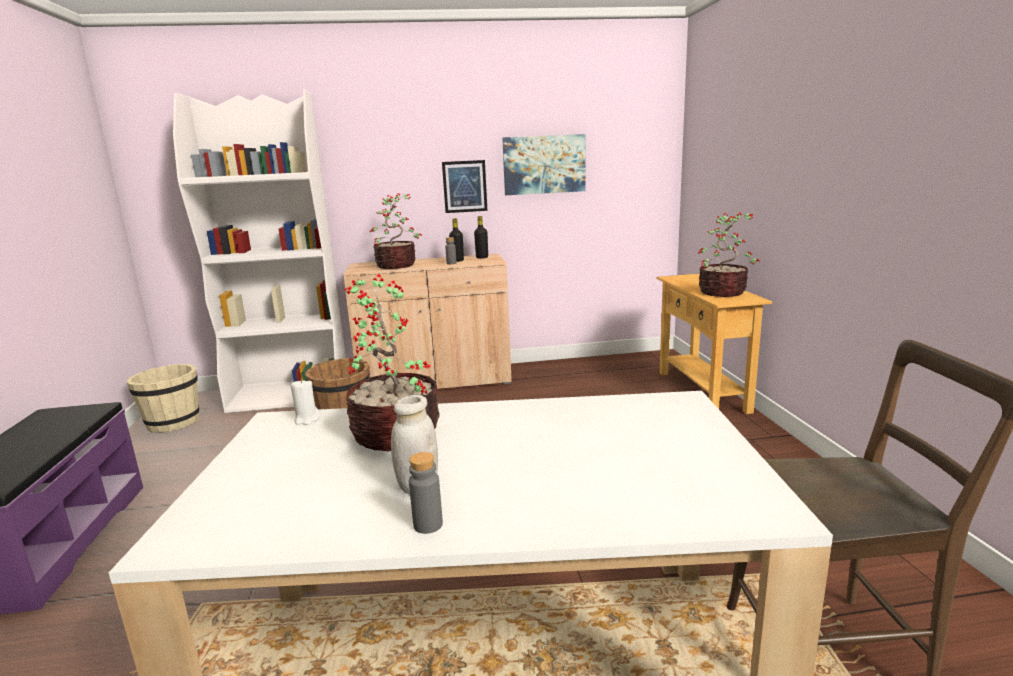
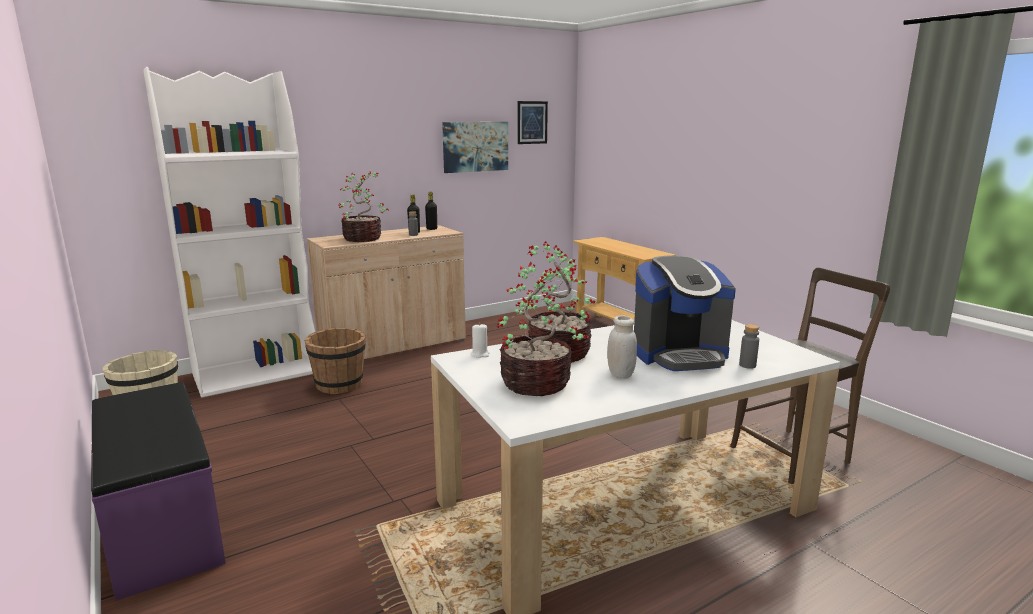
camera: 25 degrees left, 0 degrees up
(428, 525) = (656, 389): grey bottle -> grey bottle (747, 365)
(464, 186) = (410, 165): picture -> picture (532, 122)
(553, 465) = (679, 355): none -> coffee machine
(723, 292) = (637, 250): potted plant -> potted plant (538, 383)

